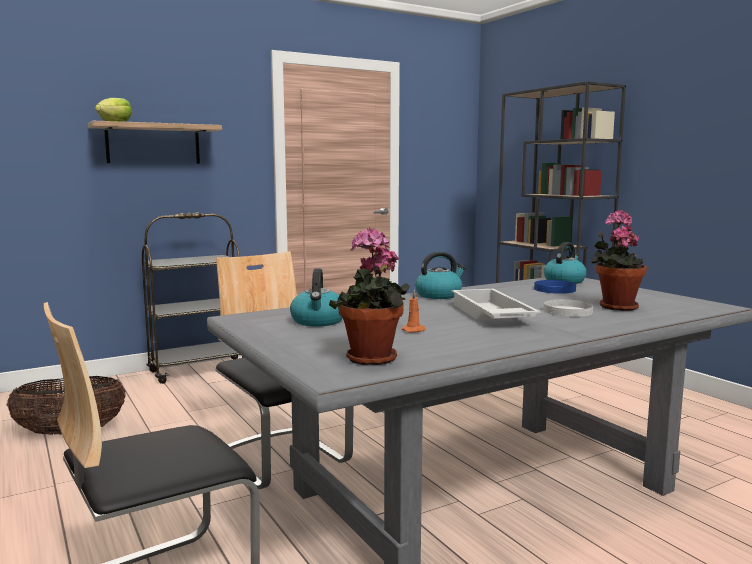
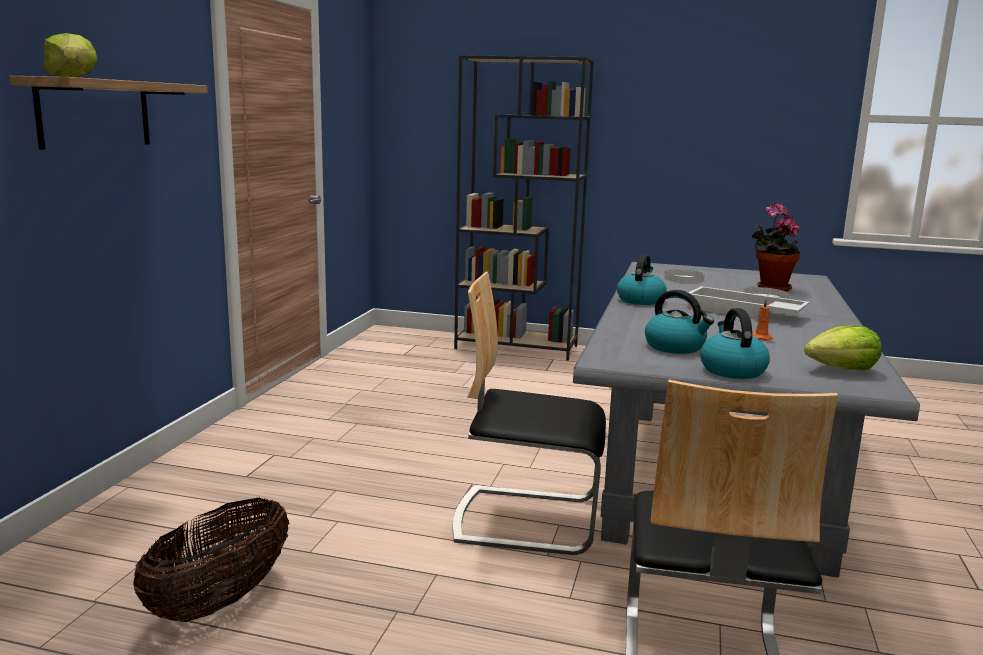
camera: 45 degrees left, 5 degrees up
(197, 371) = (191, 466): black cart -> none
(371, 360) = (842, 369): potted plant -> lettuce
(554, 289) = (683, 279): blue plate -> white plate
(564, 281) = (657, 269): kettle -> kettle (731, 370)

